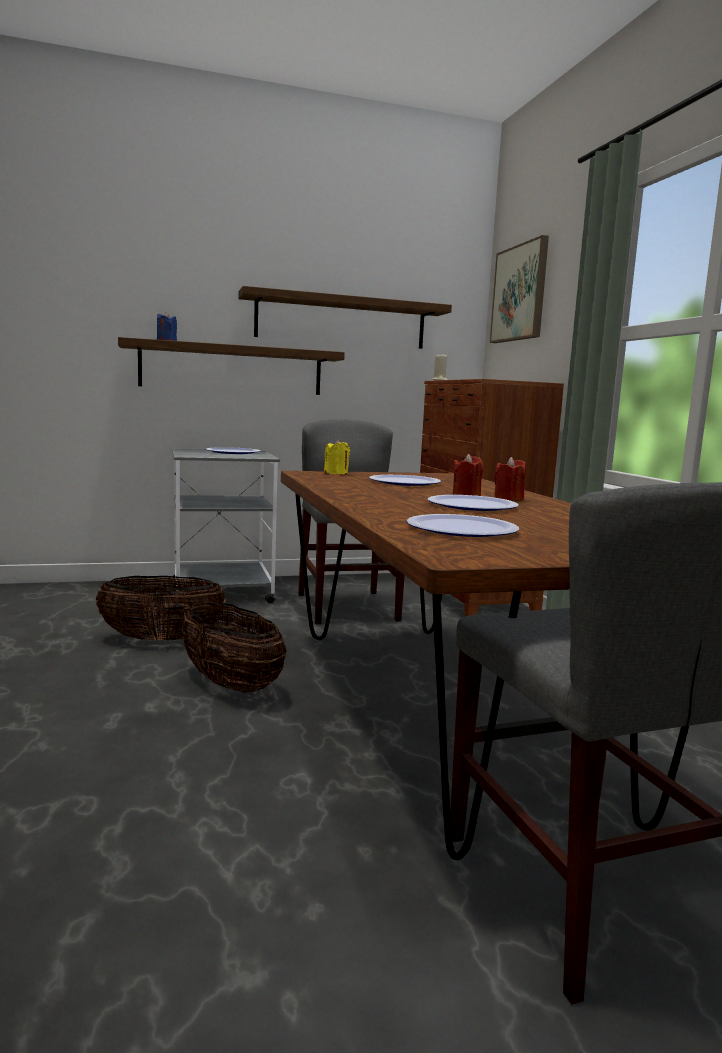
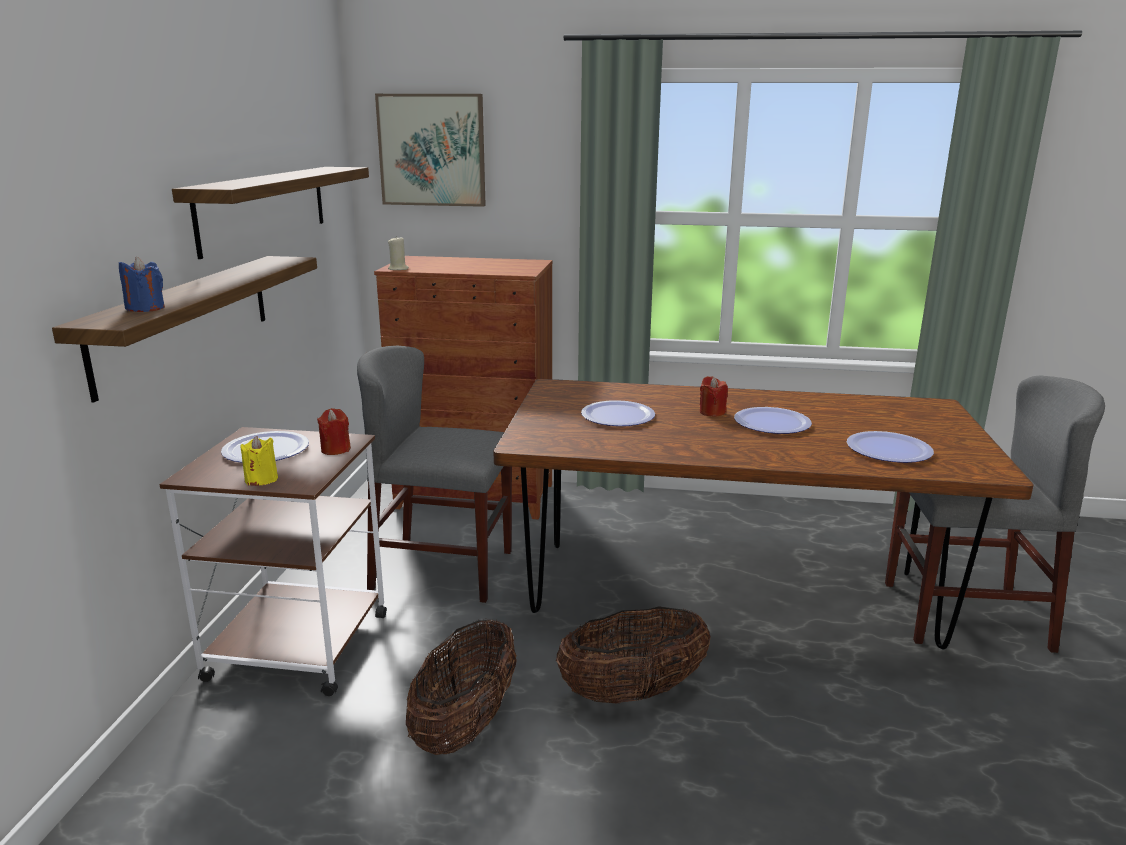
camera: 65 degrees left, 10 degrees up
(224, 591) = (299, 644): grey cart -> brown cart
(336, 473) = (534, 430): yellow candle -> yellow candle (261, 480)
(508, 499) = (734, 404): red candle -> red candle (335, 449)

